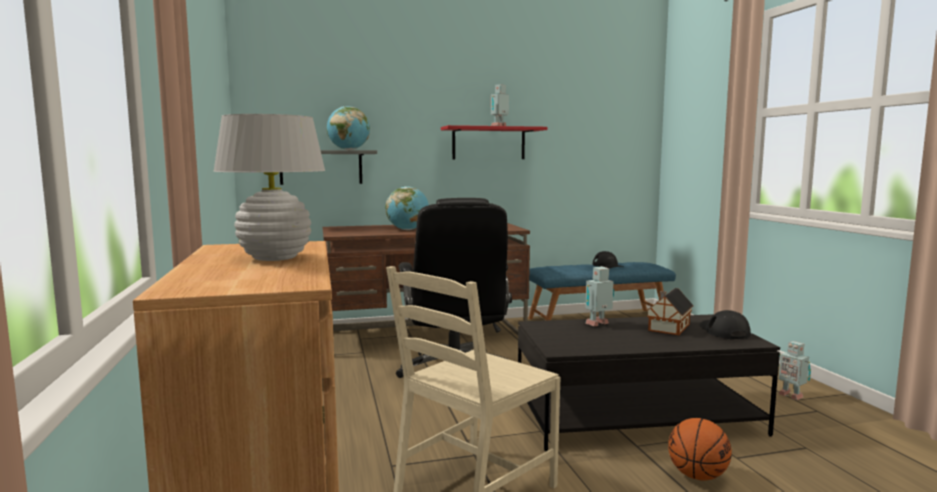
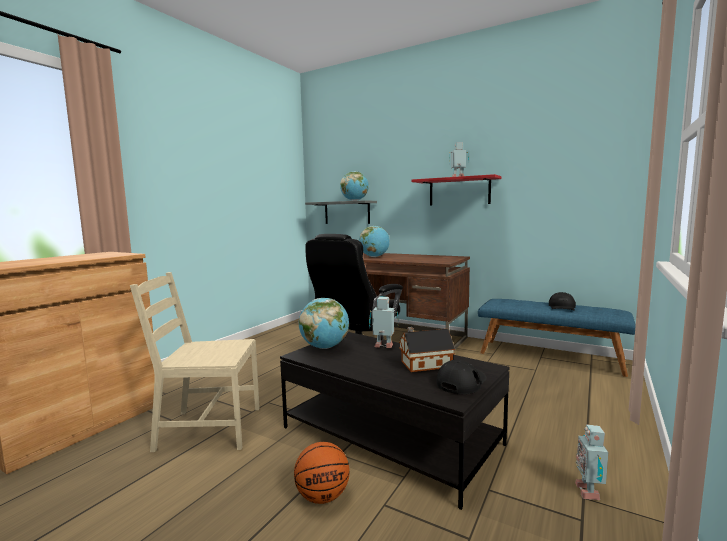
camera: 45 degrees right, 0 degrees up
(275, 258) = (69, 258): white table lamp -> none
(555, 338) = (324, 347): none -> globe

